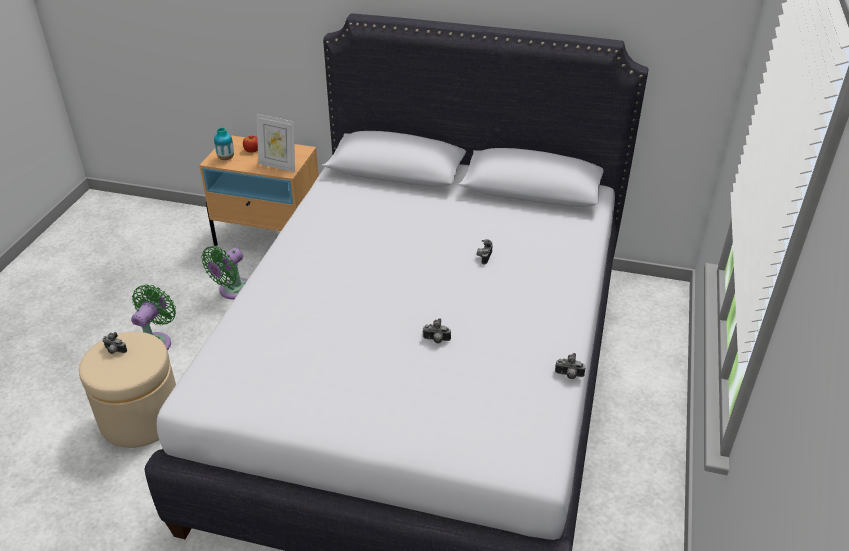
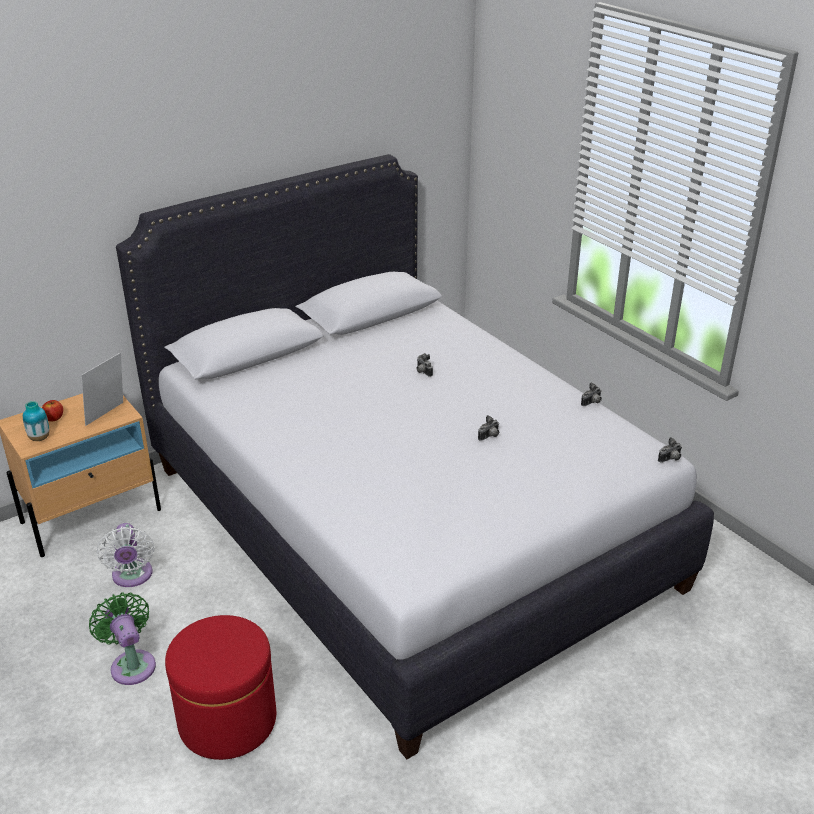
camera: 50 degrees left, 5 degrees down
(114, 351) = (199, 651): camera -> camera (670, 459)
(141, 418) = (227, 720): beige ottoman -> red ottoman
(232, 291) = (132, 577): green fan -> white fan
(278, 166) = (108, 415): picture frame -> picture frame turned 150 degrees clockwise

